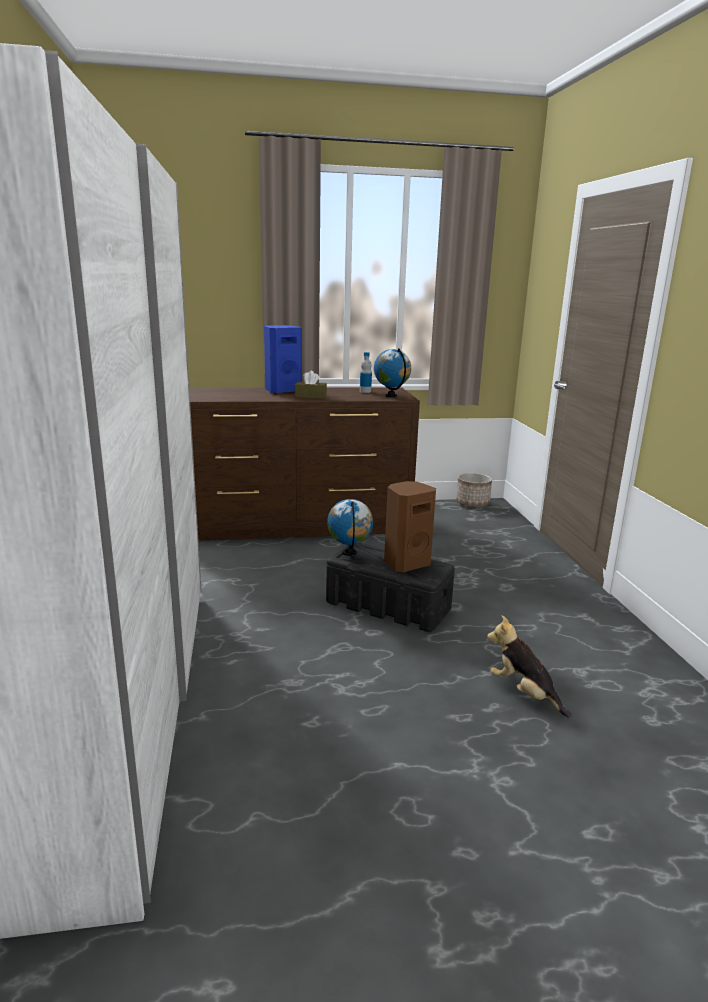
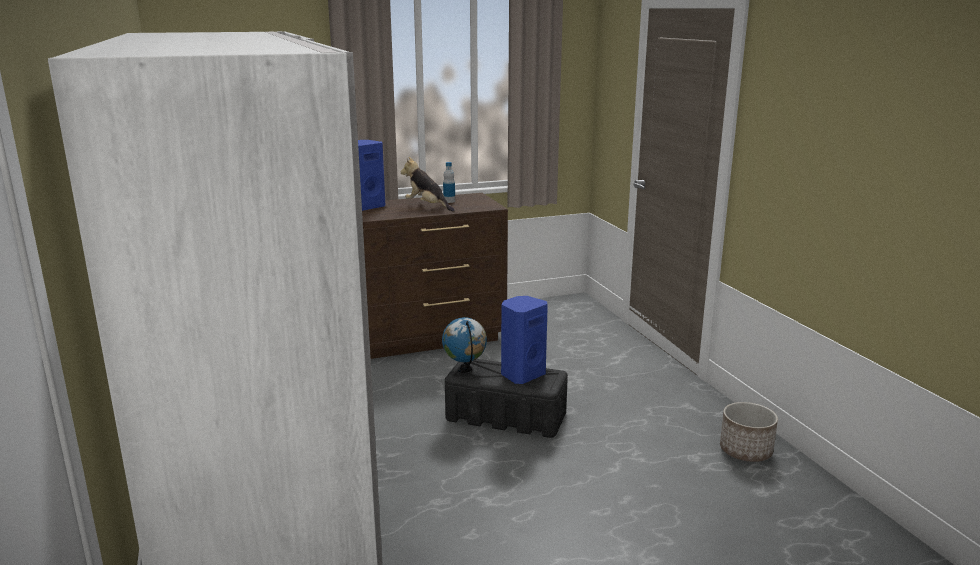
camera: 10 degrees left, 0 degrees up
(310, 396) = (398, 212): brown tissue box -> none
(391, 396) = (477, 205): globe -> none
(406, 563) = (521, 374): brown speaker -> blue speaker
(472, 503) = (557, 301): planter -> planter (746, 451)
(524, 693) = (650, 483): plush toy -> plush toy (427, 206)

